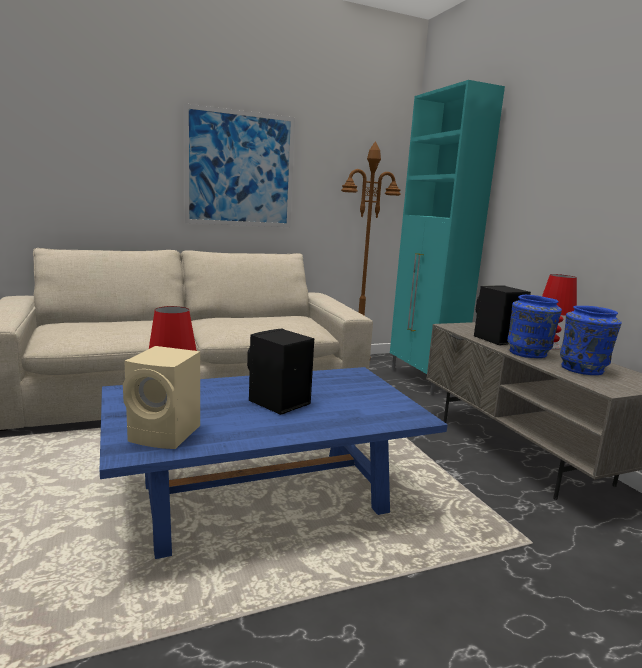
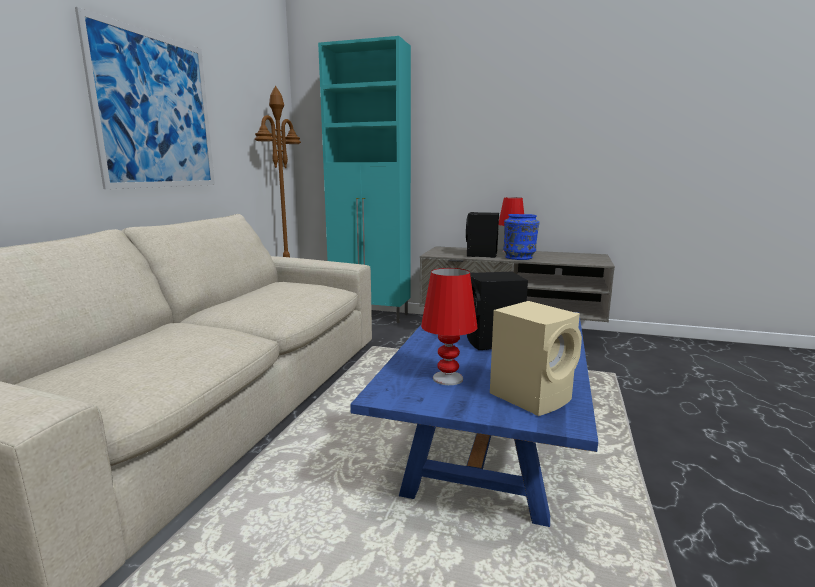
camera: 50 degrees left, 0 degrees up
(583, 369) = (560, 257): blue vase -> none

